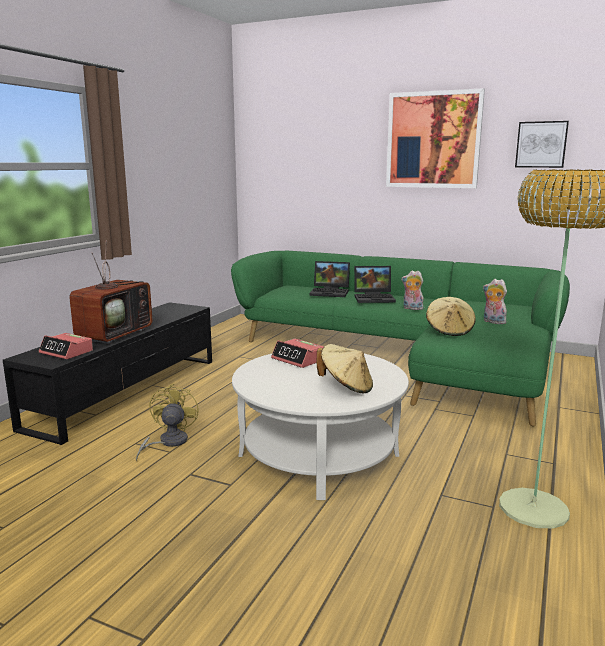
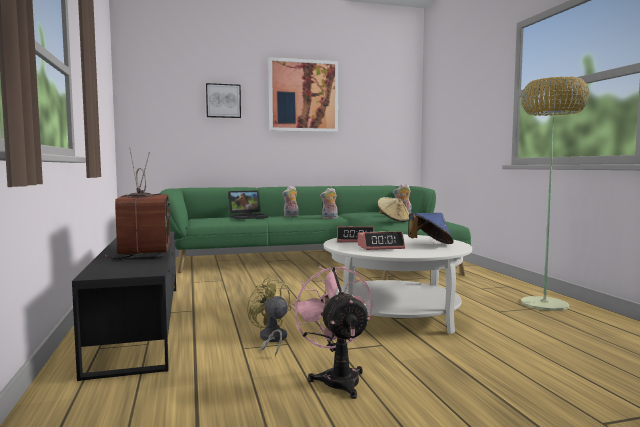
camera: 40 degrees left, 10 degrees down
(66, 352) = (135, 266): alarm clock -> alarm clock (380, 247)
(130, 501) = (337, 378): none -> pink fan
(346, 387) = (429, 244): beige hat -> blue hat
(375, 298) = (291, 216): laptop -> plush toy
(541, 144) = (375, 102): picture -> picture (223, 101)

